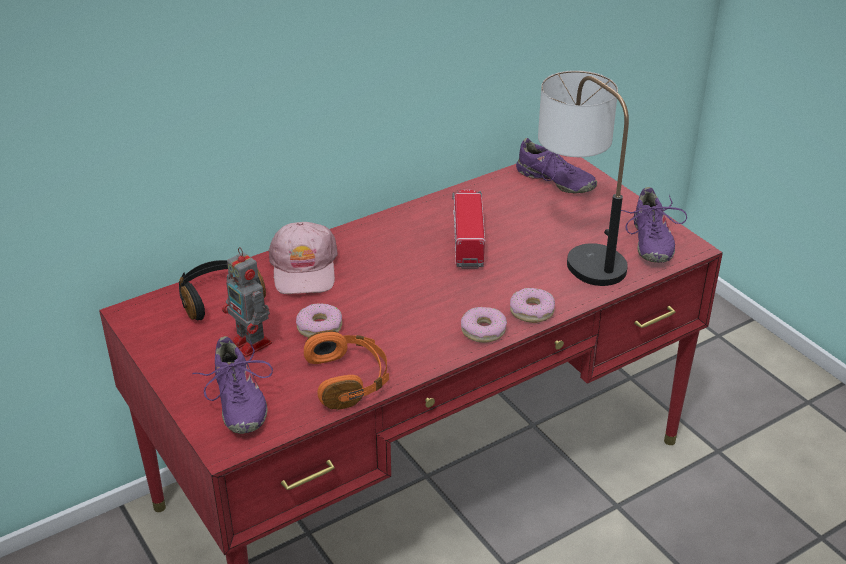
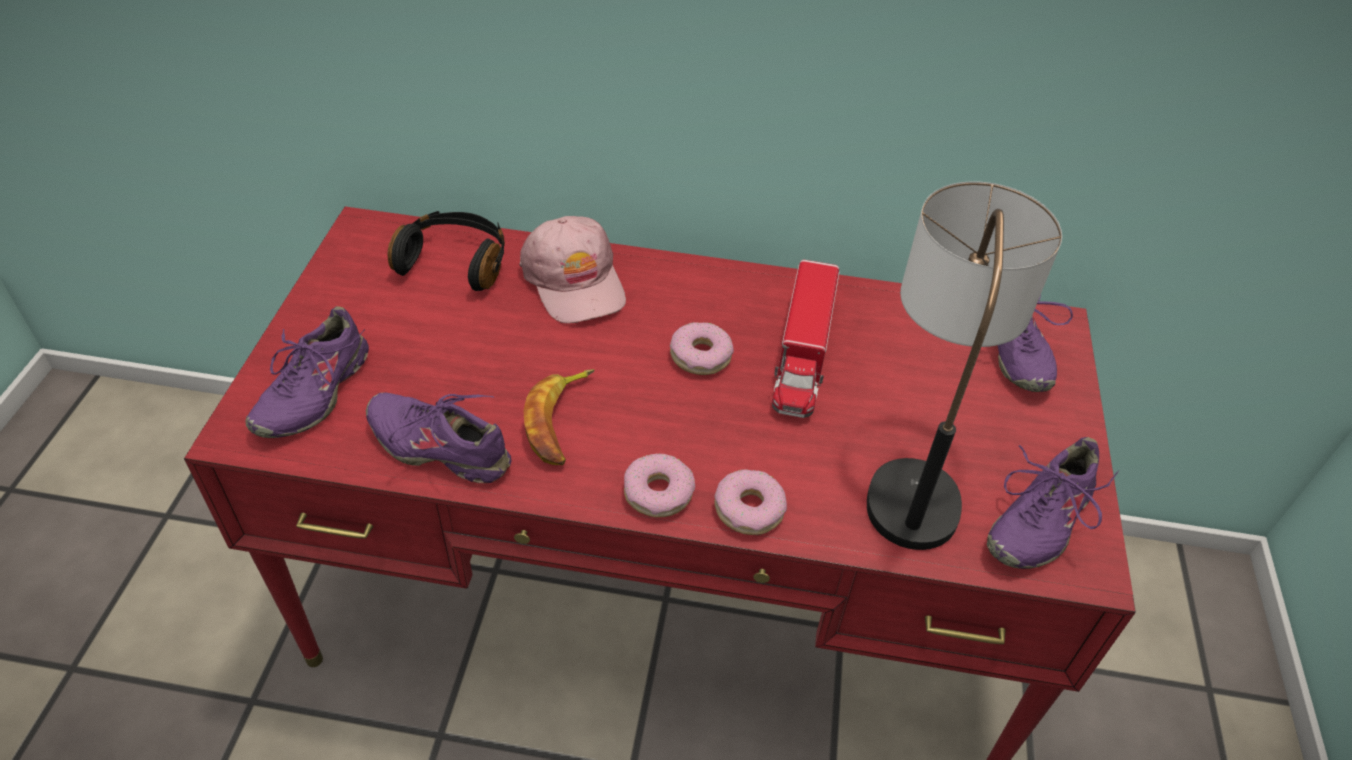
camera: 40 degrees right, 10 degrees up
(252, 344) = (412, 336): toy robot -> none
(304, 268) = (575, 281): pink cap -> pink cap turned 60 degrees counterclockwise
(319, 327) = (497, 361): donut -> donut (700, 356)
(349, 380) = (440, 446): orange headphones -> purple shoe
(393, 332) = (560, 421): none -> banana
(467, 235) = (802, 354): toy truck -> toy truck turned 150 degrees clockwise

